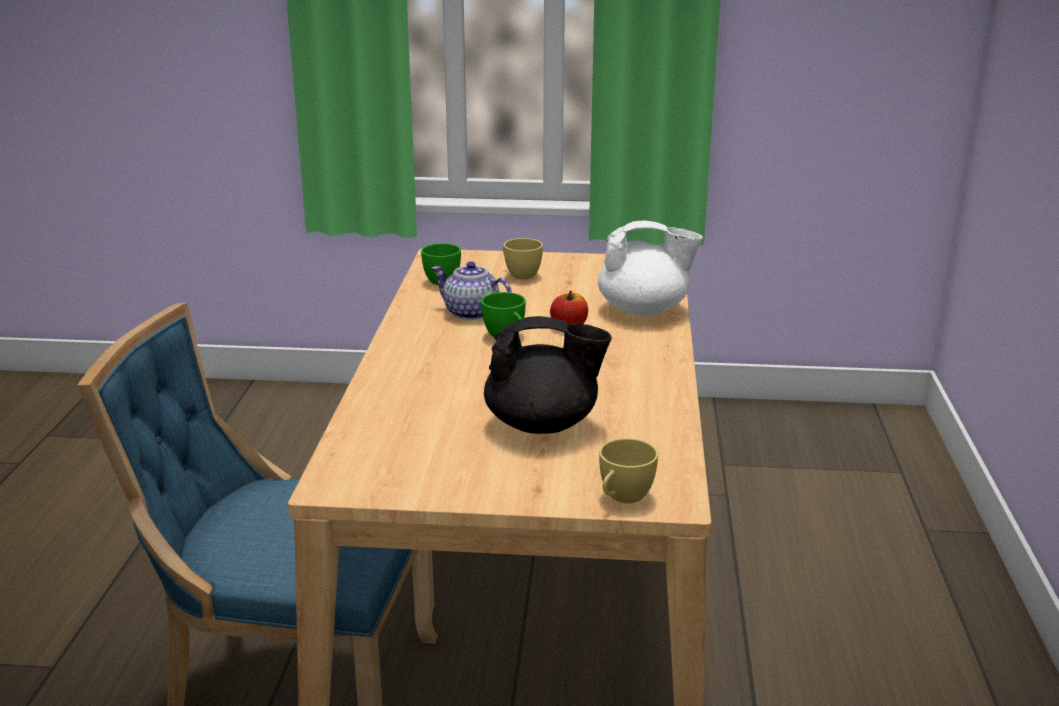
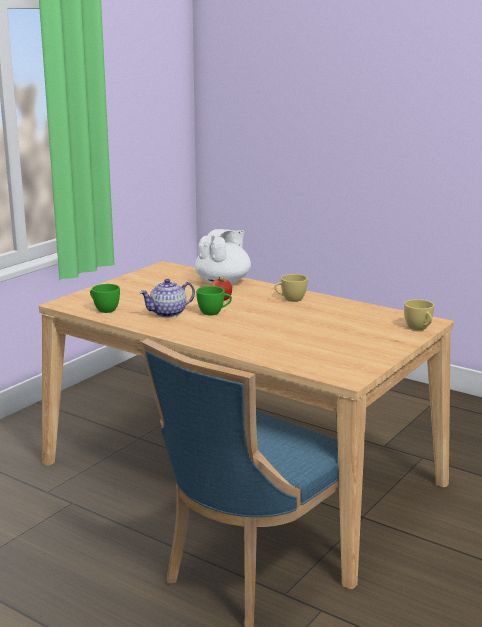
camera: 60 degrees left, 5 degrees down
(519, 274) = (128, 293): yellow cup -> yellow cup (290, 299)
(543, 424) = (331, 326): black teapot -> none

